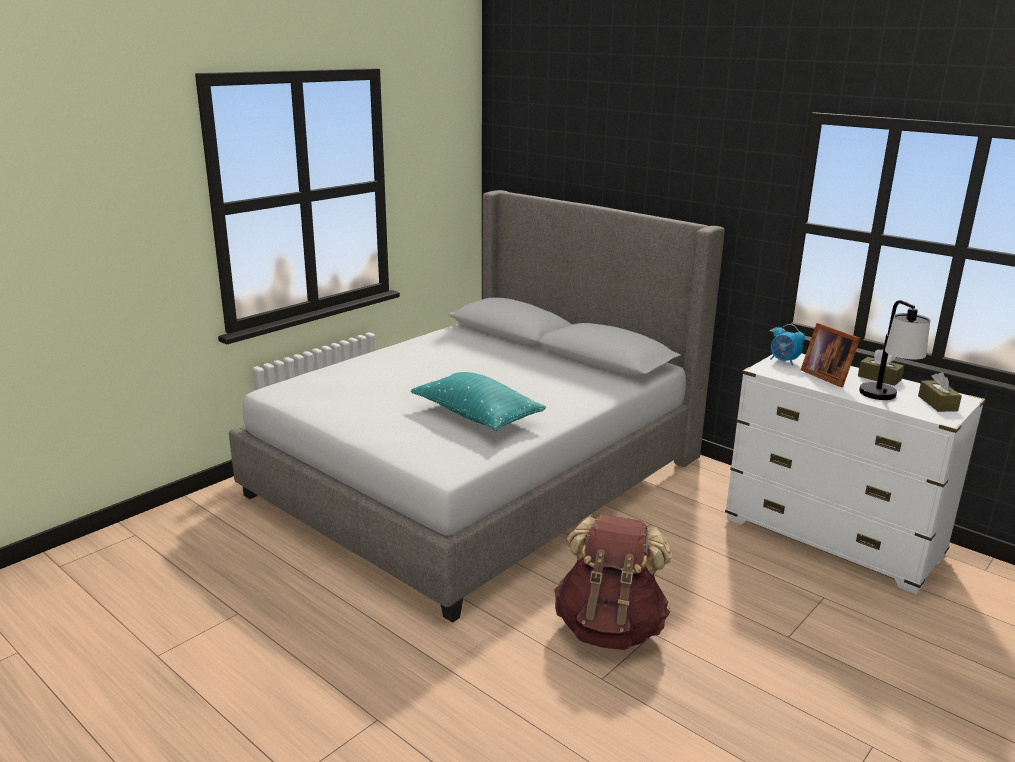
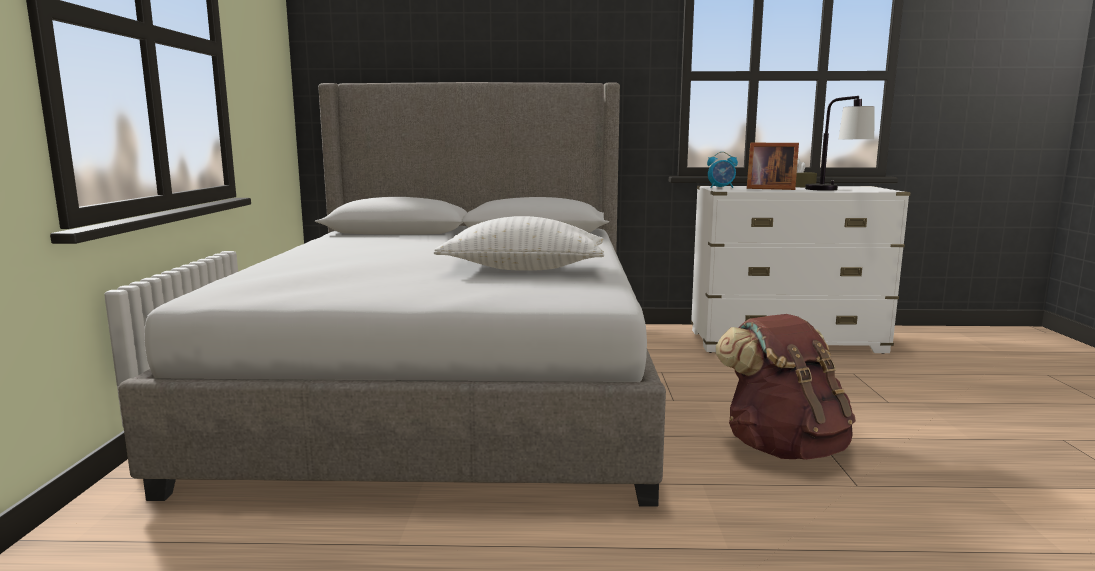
camera: 40 degrees left, 10 degrees down
(477, 416) = (523, 269): turquoise pillow -> white pillow
(937, 403) = (862, 188): brown tissue box -> none

